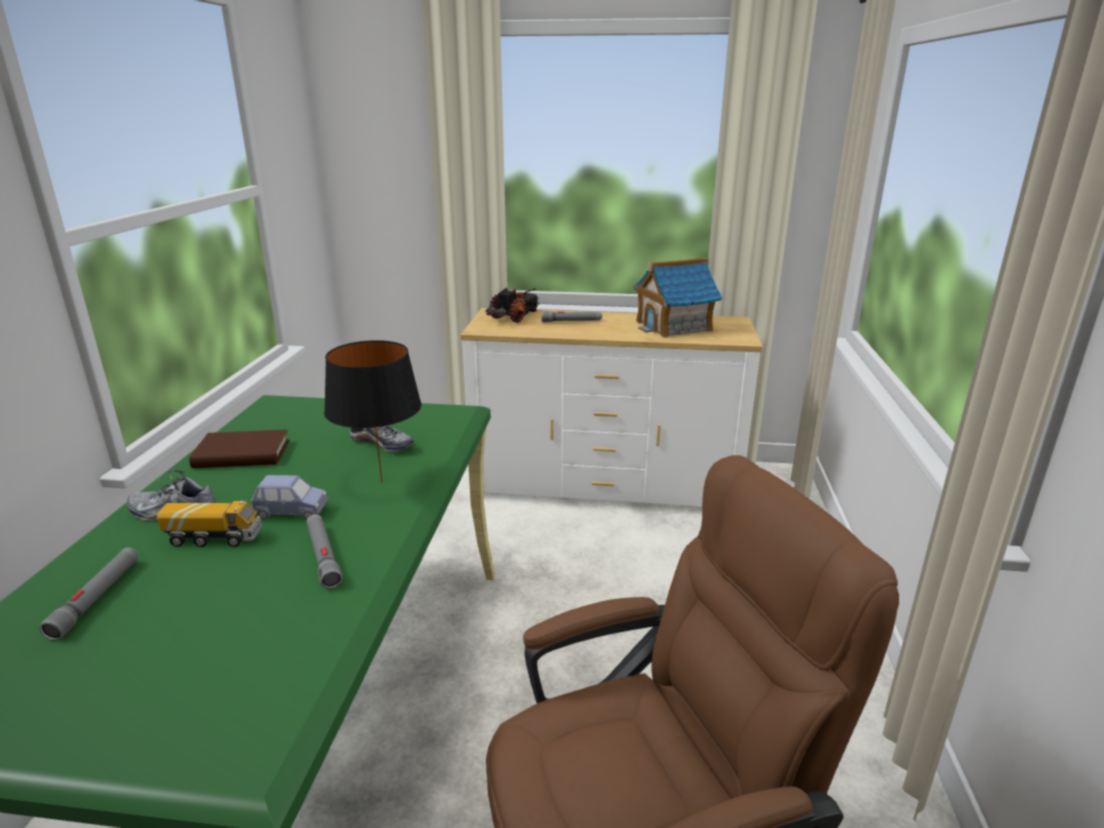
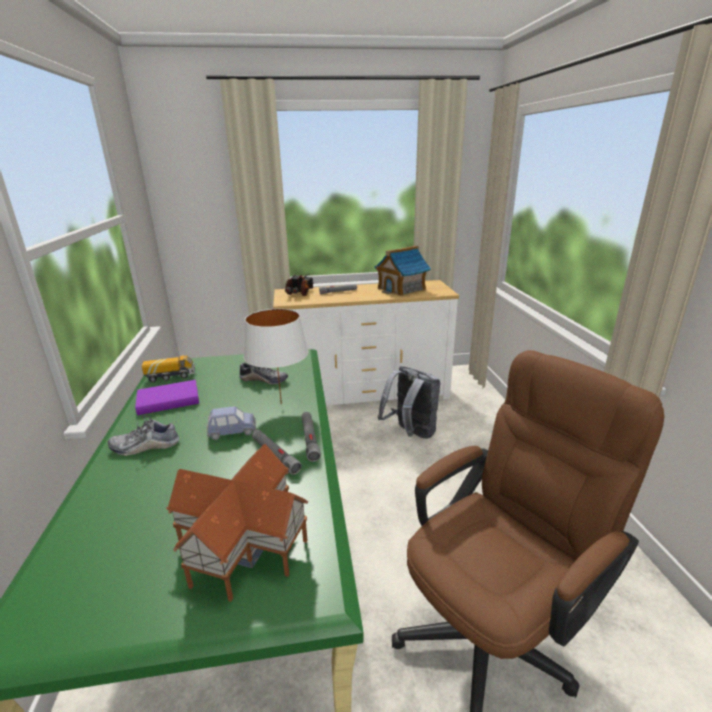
camera: 15 degrees left, 0 degrees up
(97, 597) = (127, 513): grey flashlight -> grey flashlight (310, 439)
(199, 671) = (241, 545): none -> toy house
(214, 538) = (189, 458): toy truck -> toy truck (171, 377)
(242, 454) = (168, 401): brown book -> purple book
(382, 483) = (282, 404): black table lamp -> white table lamp
(648, 562) = (410, 433): none -> grey backpack

